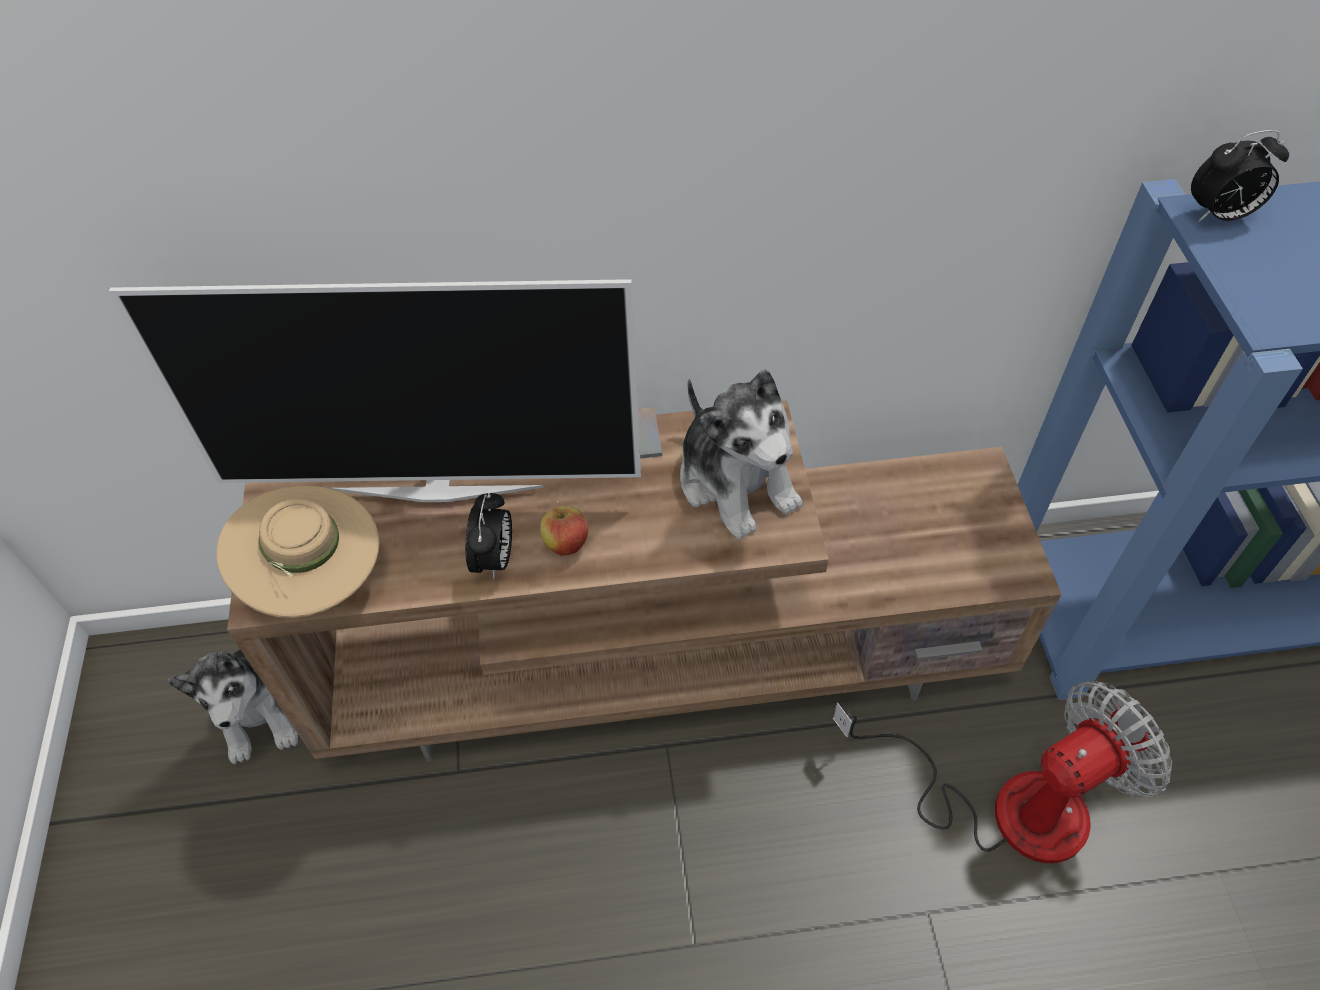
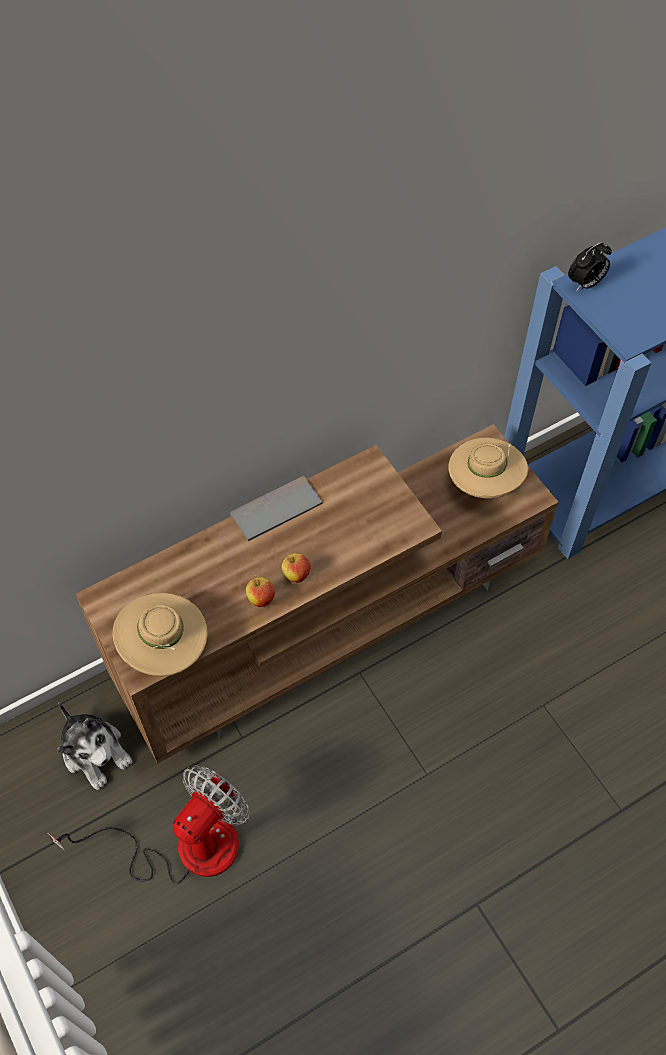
camera: 25 degrees left, 5 degrees up
(438, 485) = (204, 568): television -> none
(494, 560) = (261, 599): alarm clock -> apple
(736, 481) = (371, 504): plush toy -> none
(949, 527) = (484, 484): none -> beige hat
(1004, 804) = (560, 630): fan -> fan (184, 846)

